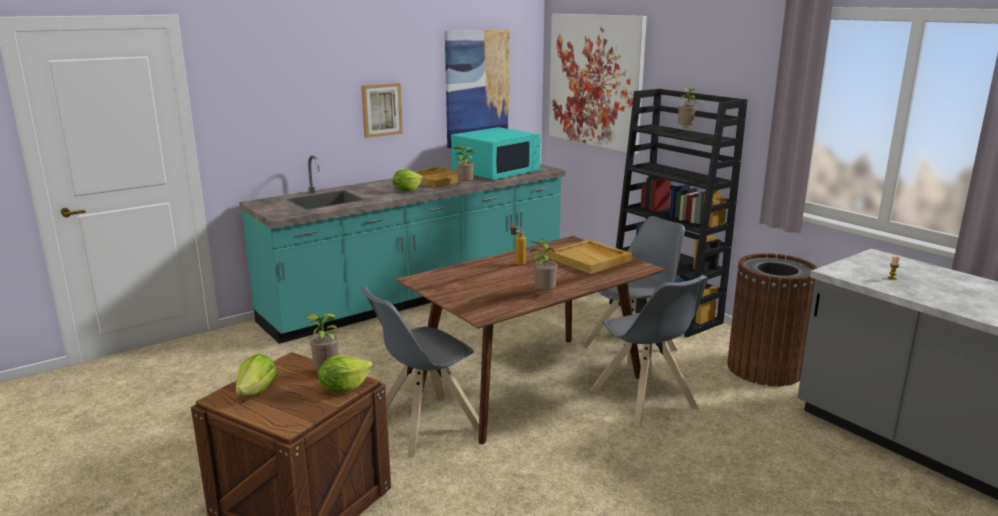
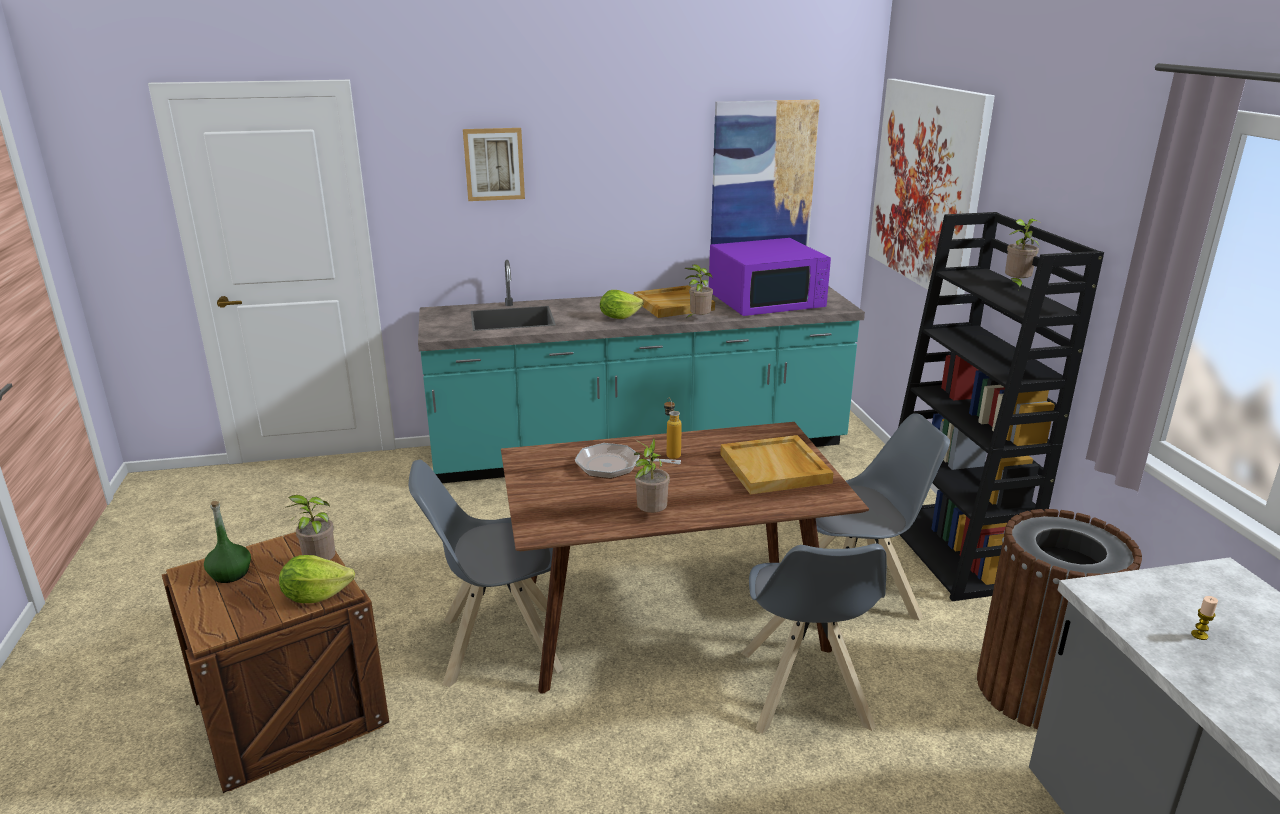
camera: 25 degrees right, 5 degrees up
(257, 391) = (230, 574): lettuce -> green bottle
(381, 110) = (614, 205): picture -> picture (494, 164)
(488, 275) = (614, 467): none -> frying pan
(496, 171) = (767, 301): turquoise microwave -> purple microwave

